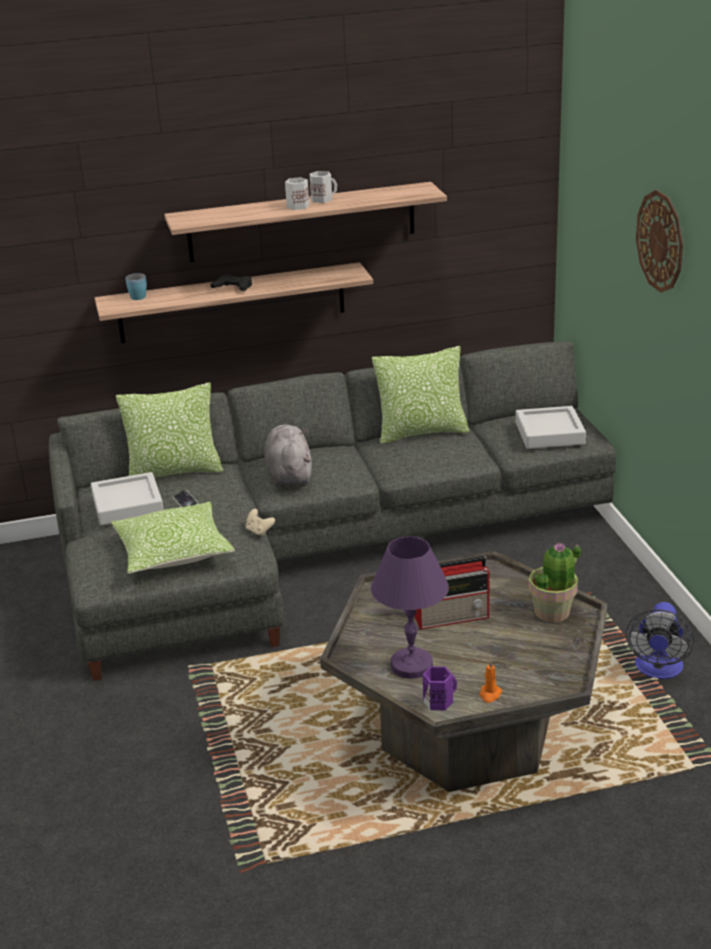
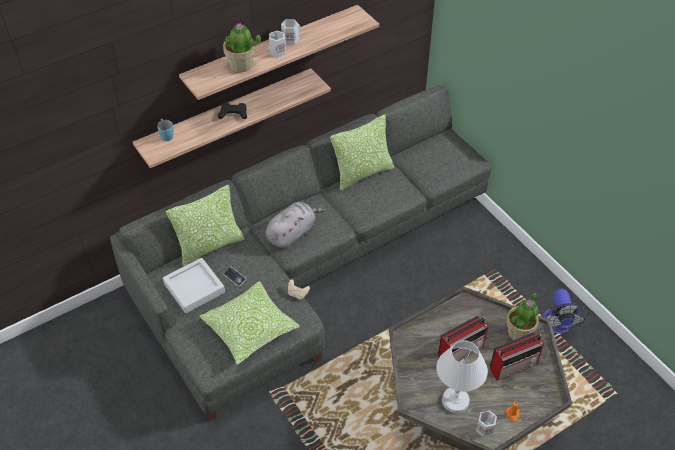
camera: 20 degrees left, 20 degrees up
(244, 212) = (241, 65): none -> potted plant
(289, 474) = (292, 233): grey plush toy -> grey plush toy turned 75 degrees clockwise
(411, 665) = (454, 400): purple table lamp -> white table lamp
(438, 701) = (485, 428): purple mug -> white mug
(524, 644) = (514, 366): none -> radio
(549, 433) = (447, 160): grey tray -> none
(660, 241) = (551, 64): wall clock -> none

